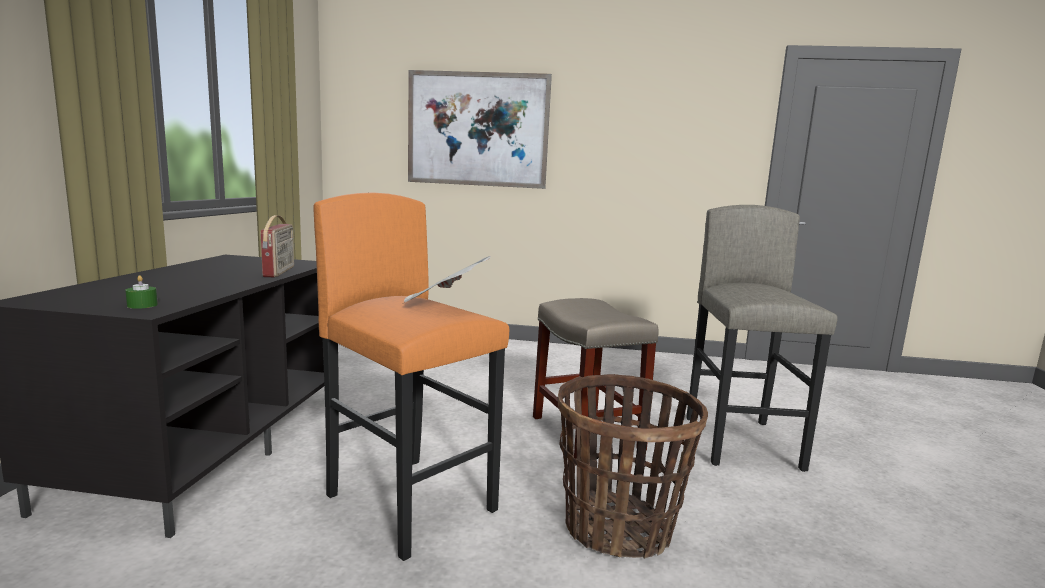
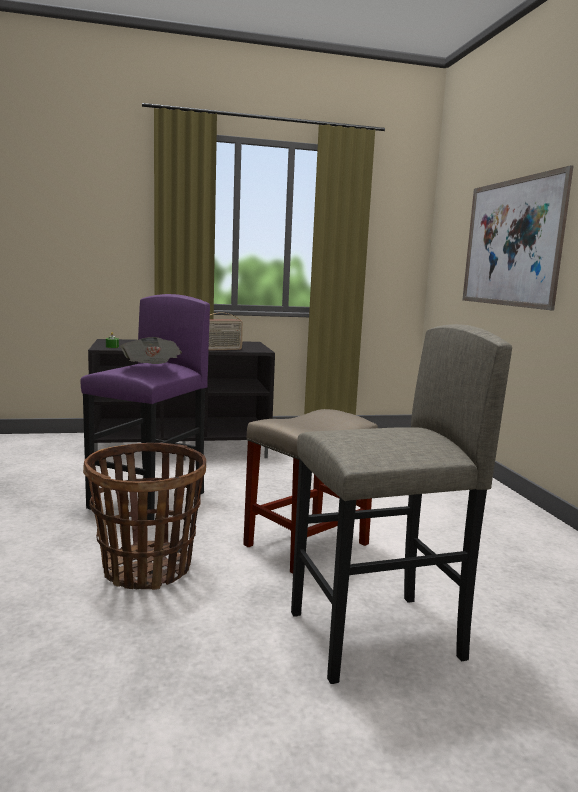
camera: 70 degrees right, 0 degrees up
(411, 502) = (149, 501): orange stool -> purple stool

